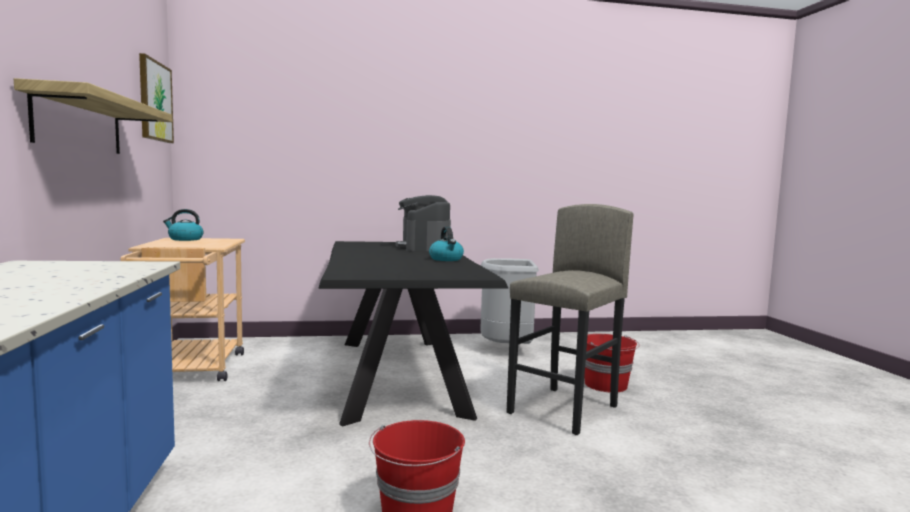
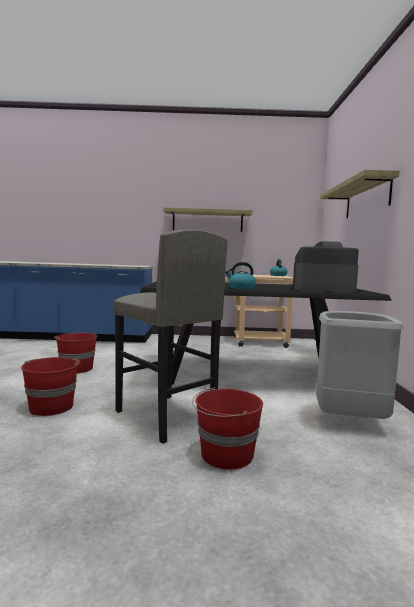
camera: 100 degrees right, 0 degrees up
(155, 101) = (294, 203): picture -> none
(352, 137) = (367, 198): none -> shelf
(605, 481) = (51, 406): none -> red bucket

